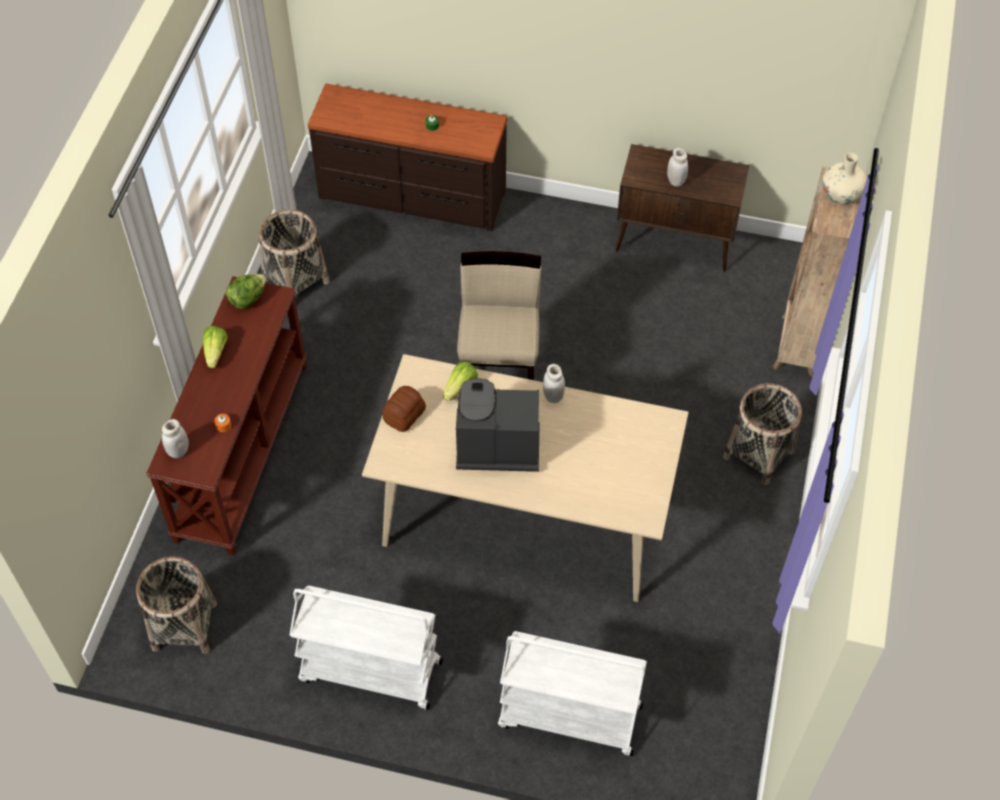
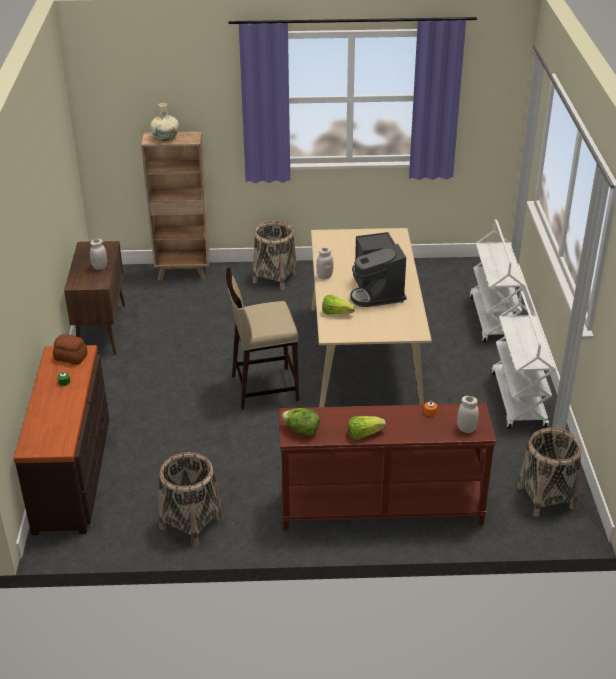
camera: 105 degrees left, 20 degrees down
(403, 415) = (372, 332): bread -> bread (71, 357)

